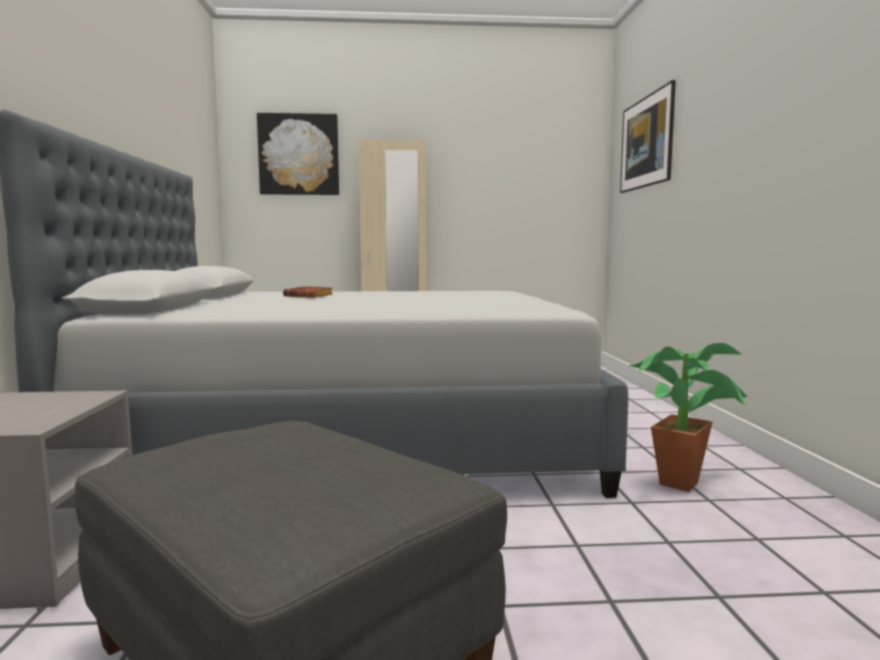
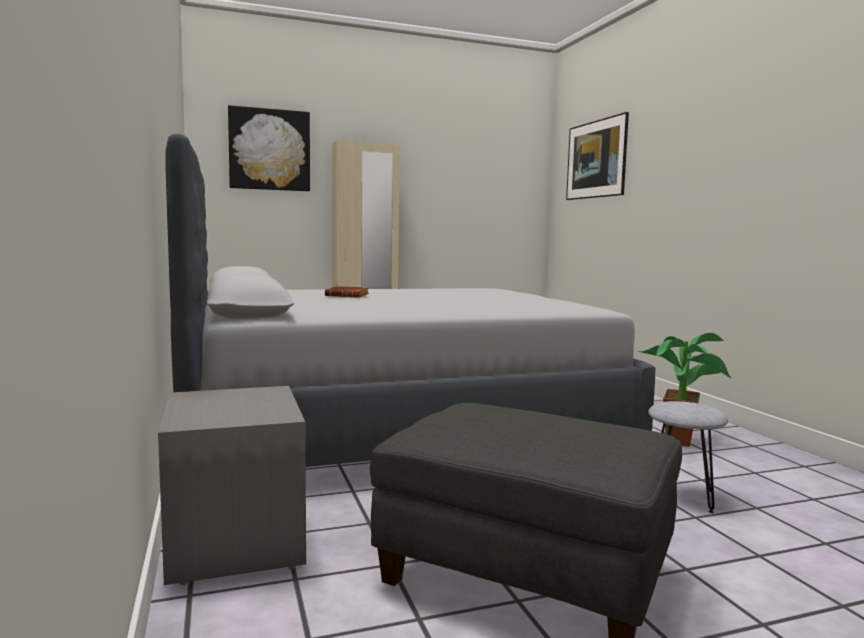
camera: 15 degrees left, 0 degrees up
(616, 564) = (680, 495): none -> grey stool

